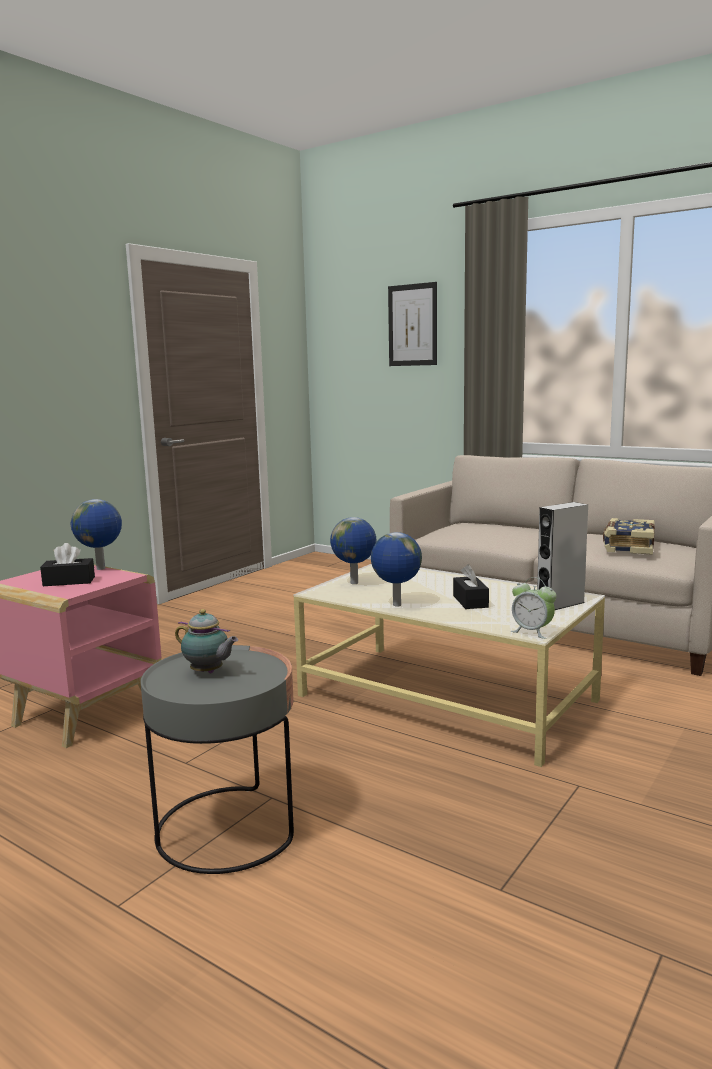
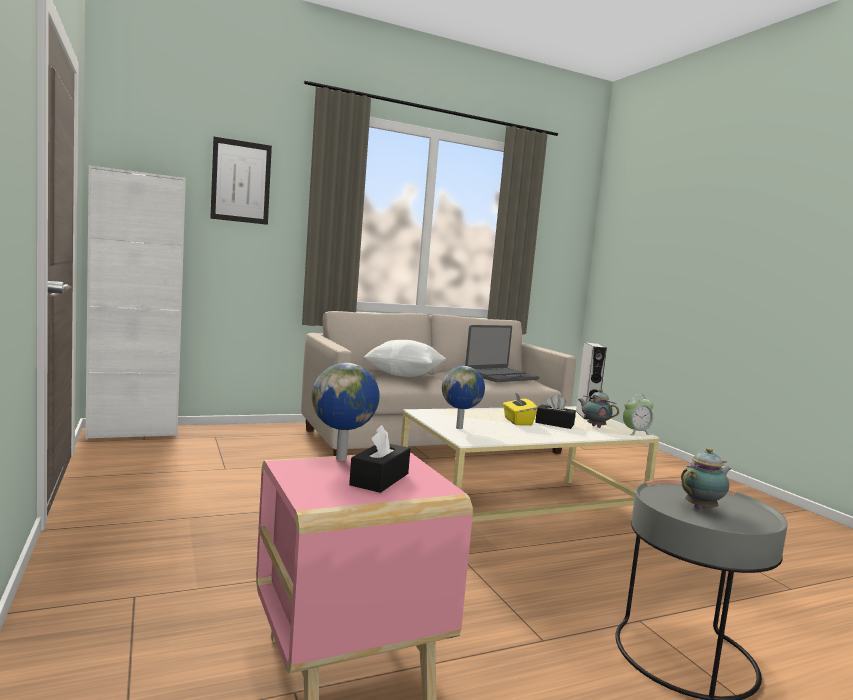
camera: 60 degrees left, 5 degrees down
(333, 560) = (133, 432): none -> white cabinet
(396, 605) = (539, 436): globe -> none
(436, 591) = (517, 422): none -> yellow tissue box
(493, 531) = (404, 375): none -> white pillow
(508, 614) = (595, 426): none -> teapot
(627, 547) = (501, 376): book -> laptop

